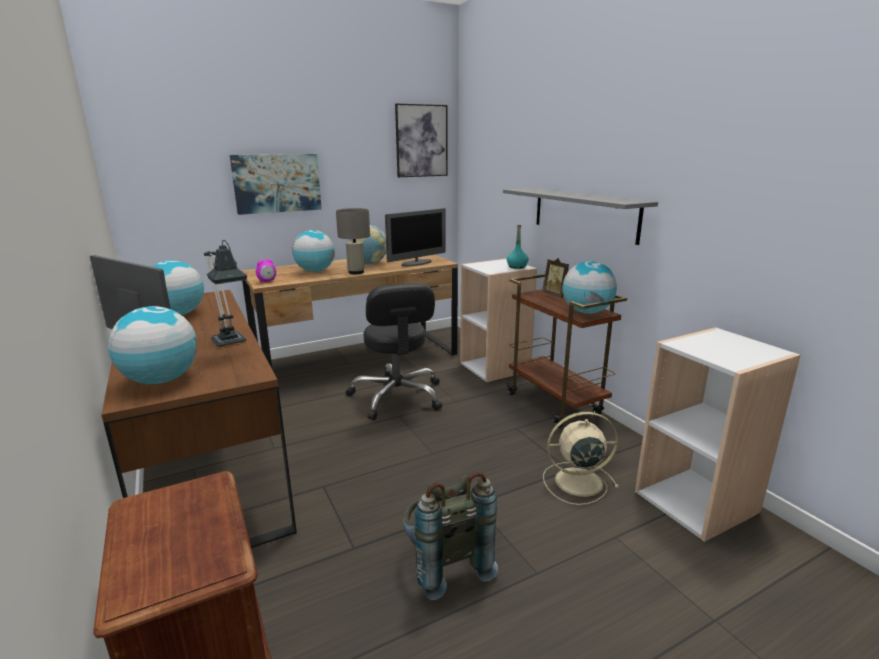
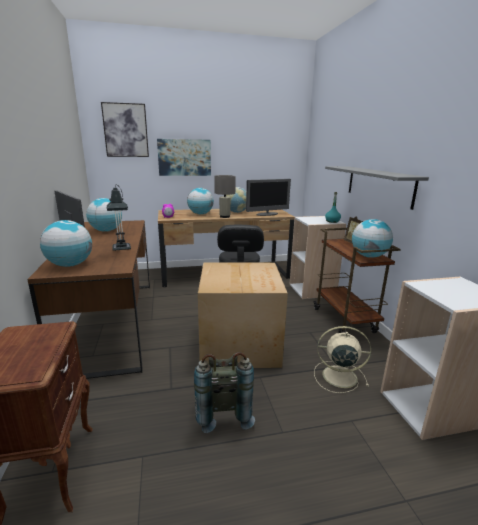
camera: 15 degrees right, 0 degrees up
(421, 141) = (281, 133): picture -> picture (125, 130)
(427, 461) = (240, 343): none -> cardboard box

